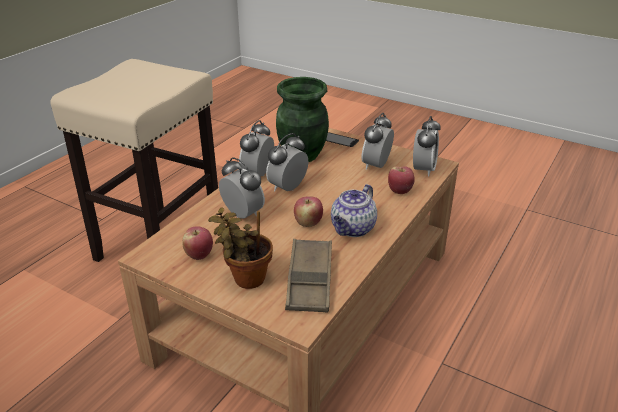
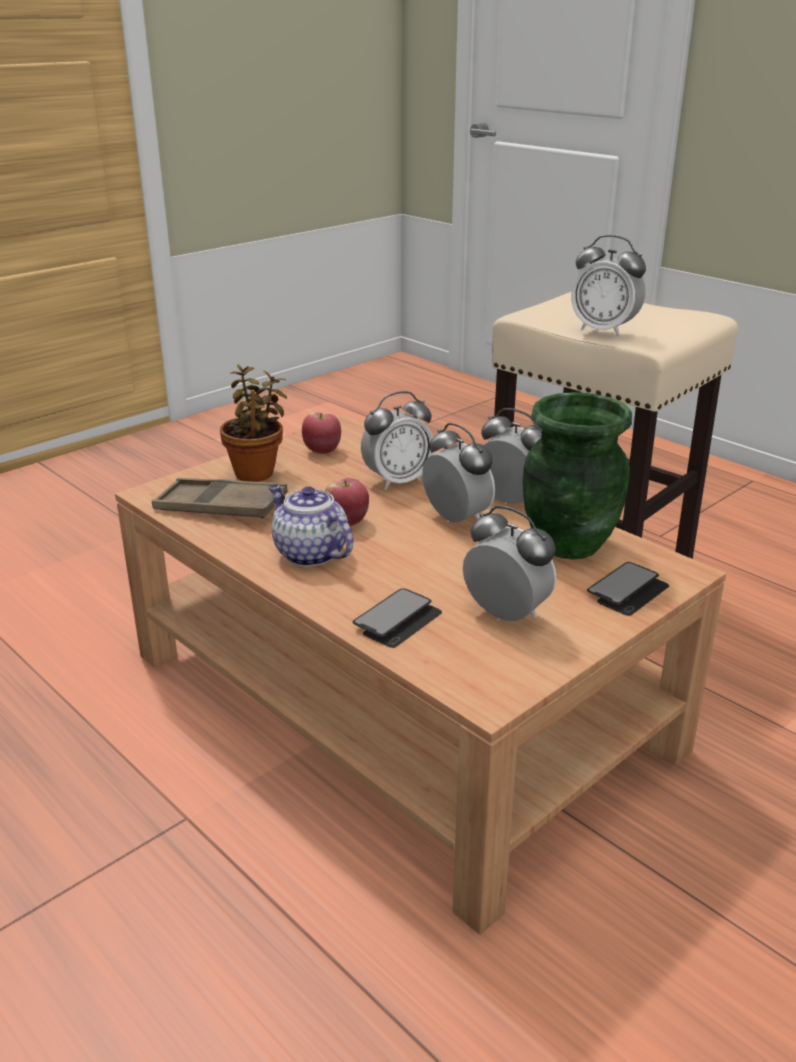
camera: 105 degrees right, 5 degrees down
(400, 191) = (398, 620): apple -> phone
(423, 169) = (470, 669): alarm clock -> alarm clock (604, 330)

